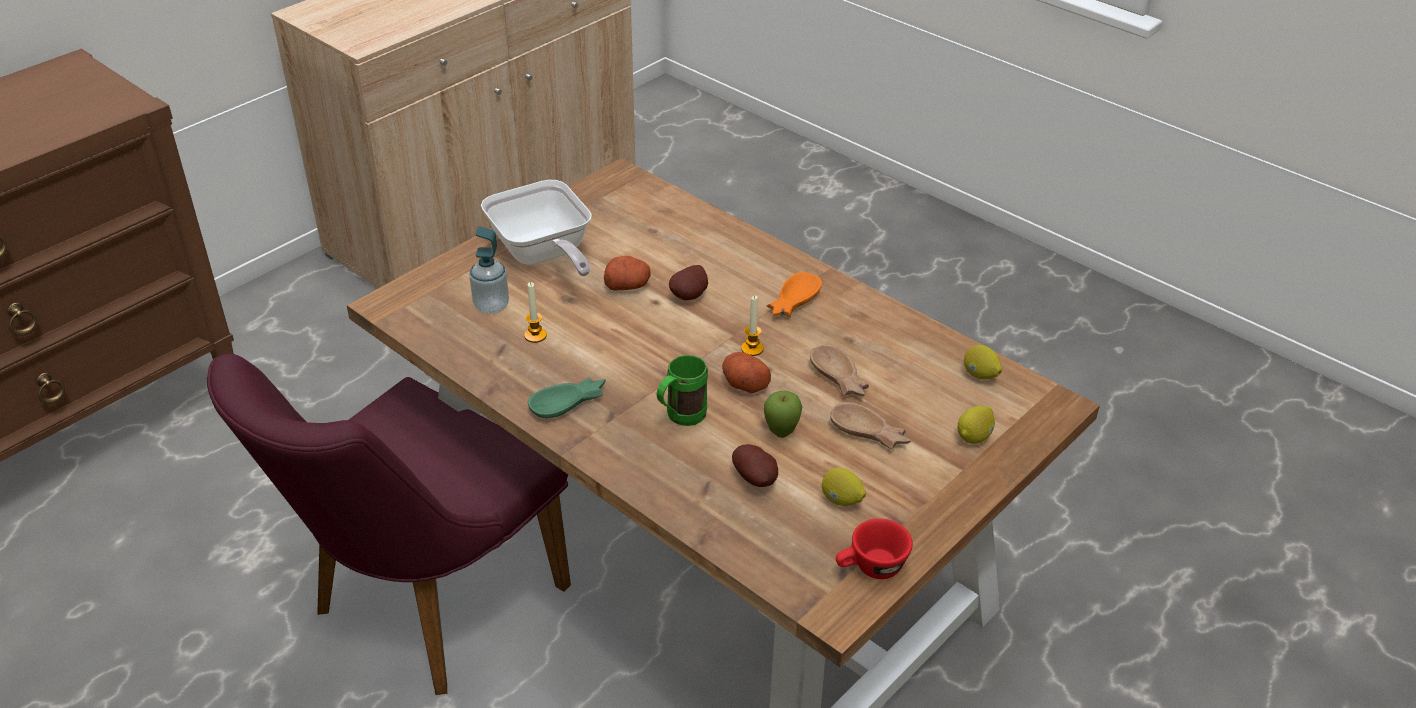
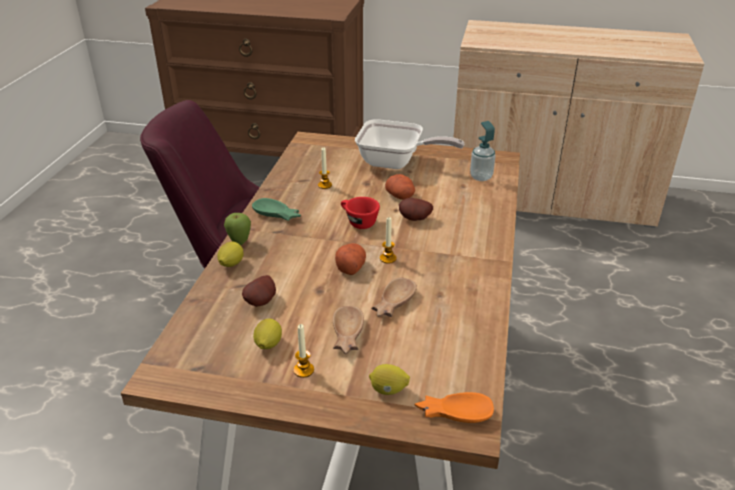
camera: 60 degrees right, 5 degrees down
(491, 306) = (336, 165): soap dispenser -> soap dispenser (481, 177)
(543, 255) = (396, 163): frying pan -> frying pan turned 105 degrees counterclockwise
(680, 418) = (296, 255): green mug -> none
(781, 433) = (314, 297): apple -> apple (239, 242)
(791, 302) = (453, 257): orange bowl -> orange bowl (453, 411)
(870, 568) = (208, 380): red cup -> red cup (358, 222)
(904, 486) = (303, 370): none -> candle
(980, 375) = (465, 371): lemon -> lemon (231, 264)

